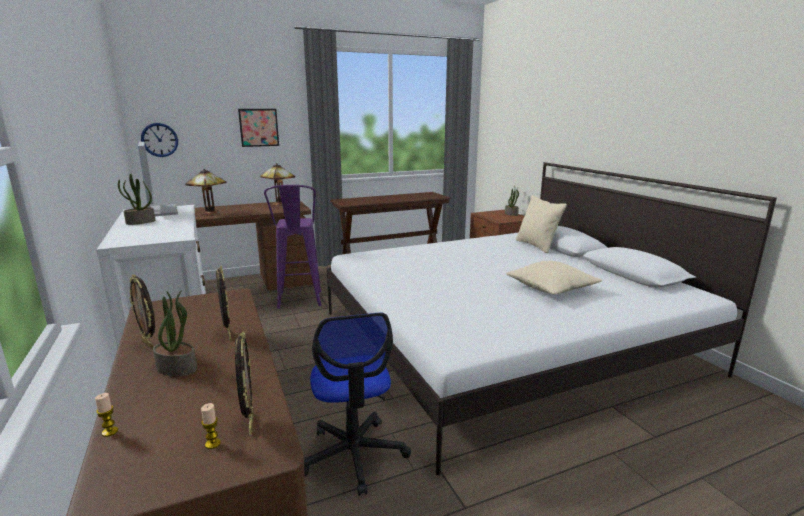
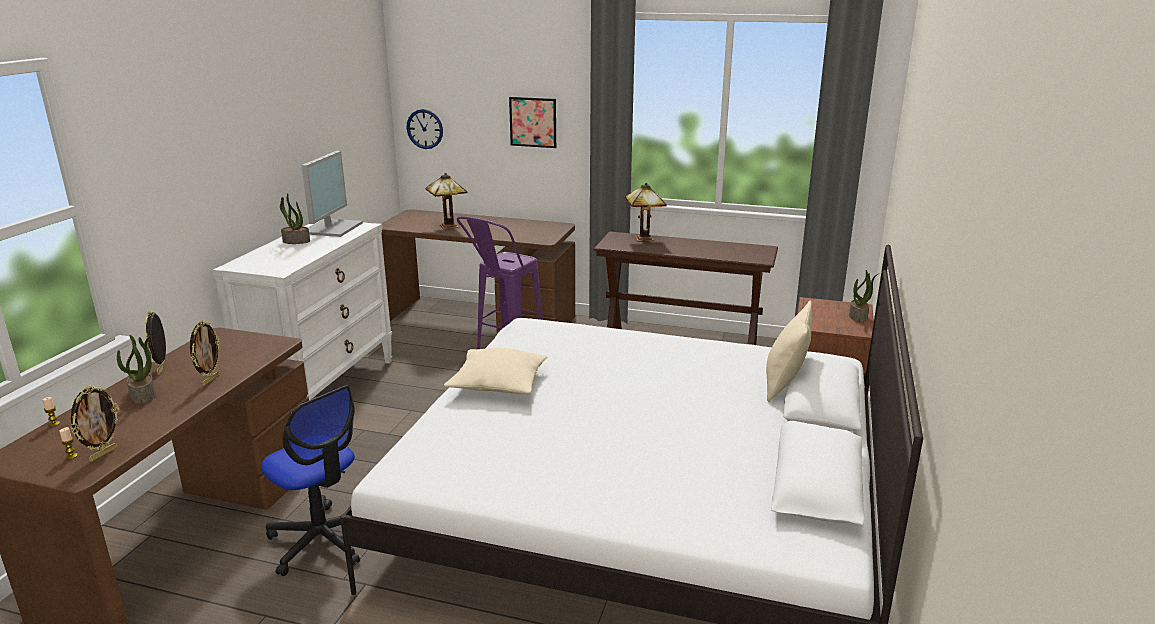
camera: 40 degrees right, 5 degrees up
(278, 204) = (538, 226): table lamp -> table lamp (643, 238)
(354, 455) = (323, 540): office chair -> office chair turned 75 degrees counterclockwise
(551, 288) = (643, 453): beige pillow -> beige pillow (498, 384)

